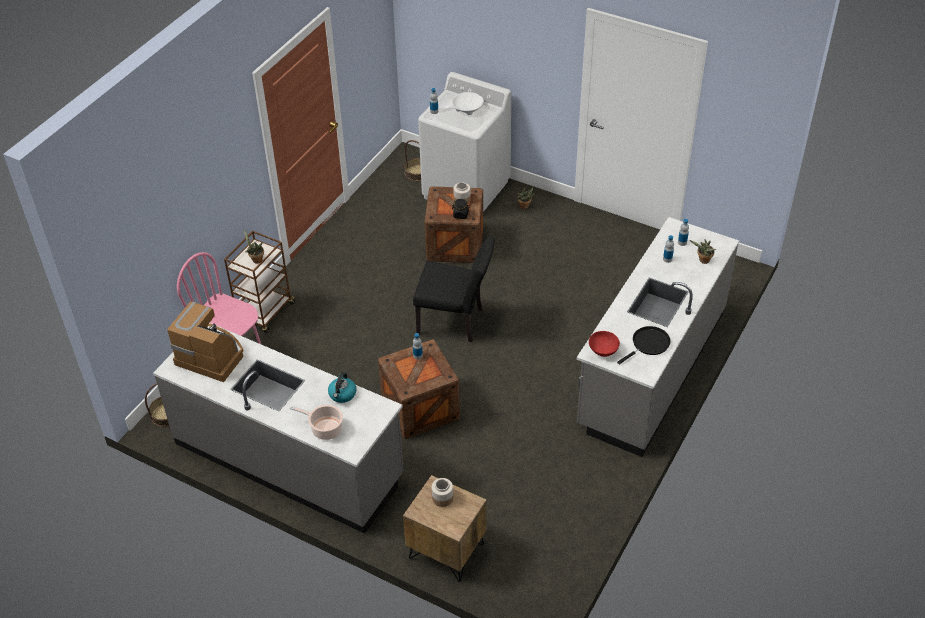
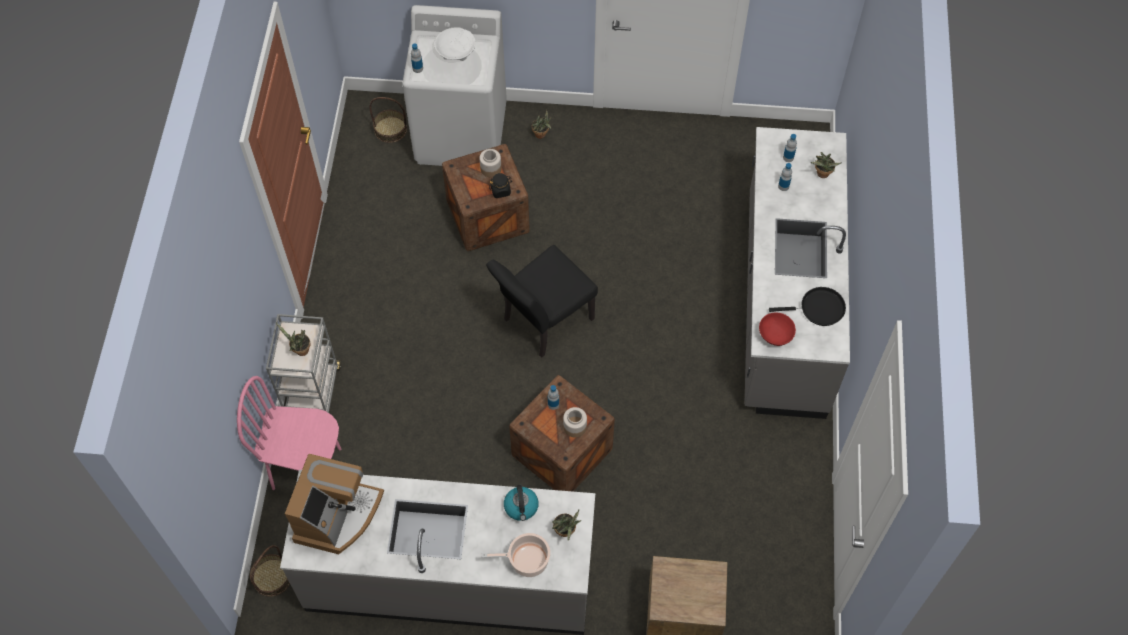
camera: 25 degrees left, 15 degrees up
(211, 355) = (337, 515): coffee machine -> coffee machine turned 105 degrees clockwise
(265, 313) = (313, 393): brown cart -> grey cart
(364, 421) = (566, 532): none -> potted plant
(442, 498) = (680, 580): jar -> jar (574, 427)
(455, 322) = (543, 322): black chair -> black chair turned 150 degrees clockwise
(648, 344) = (818, 308): black frying pan -> black frying pan turned 60 degrees clockwise

